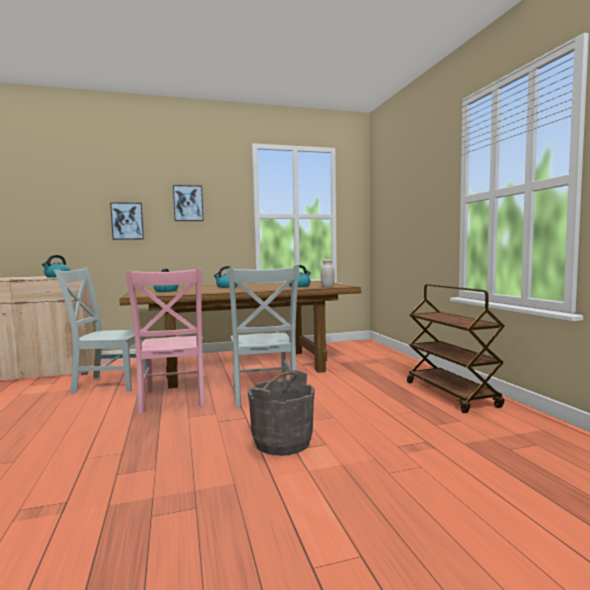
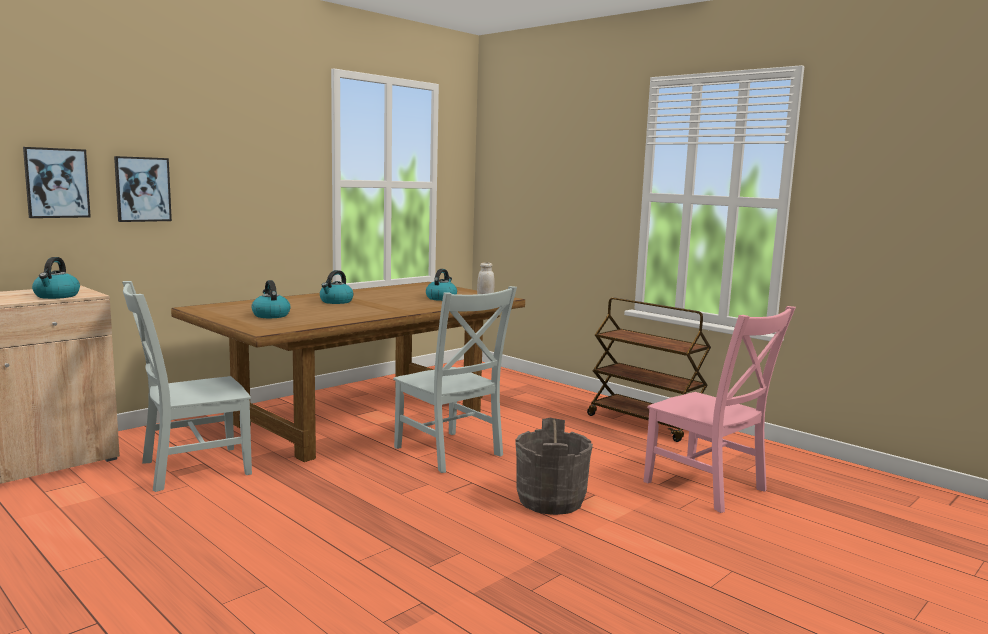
camera: 30 degrees left, 5 degrees up
(173, 400) = (341, 476): pink chair -> pink chair (708, 488)
(188, 203) = (239, 160): picture -> picture (57, 183)

